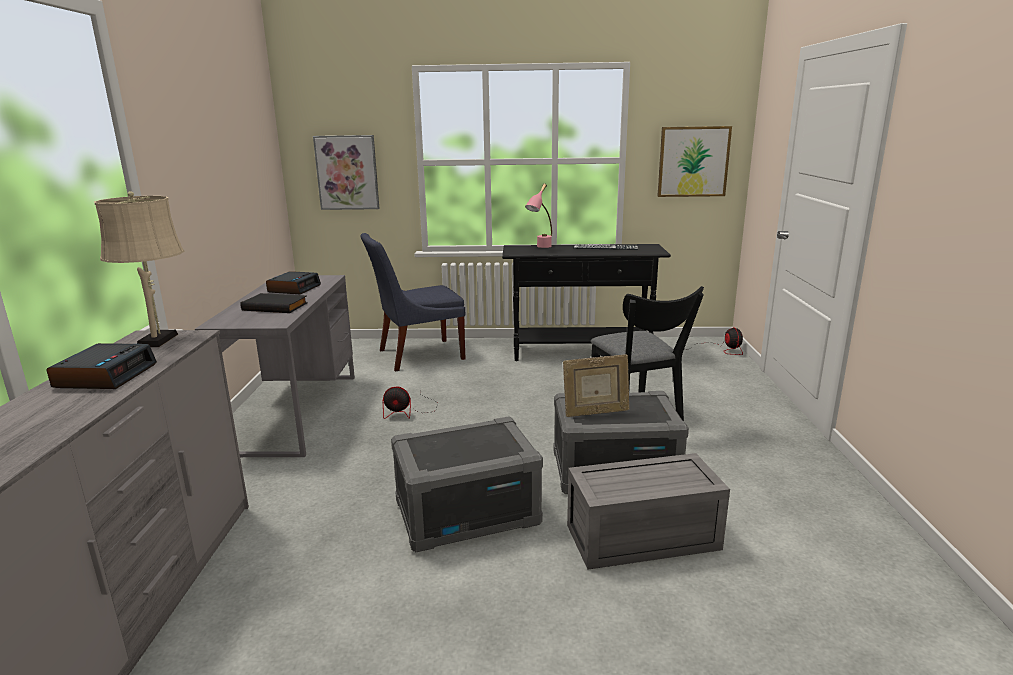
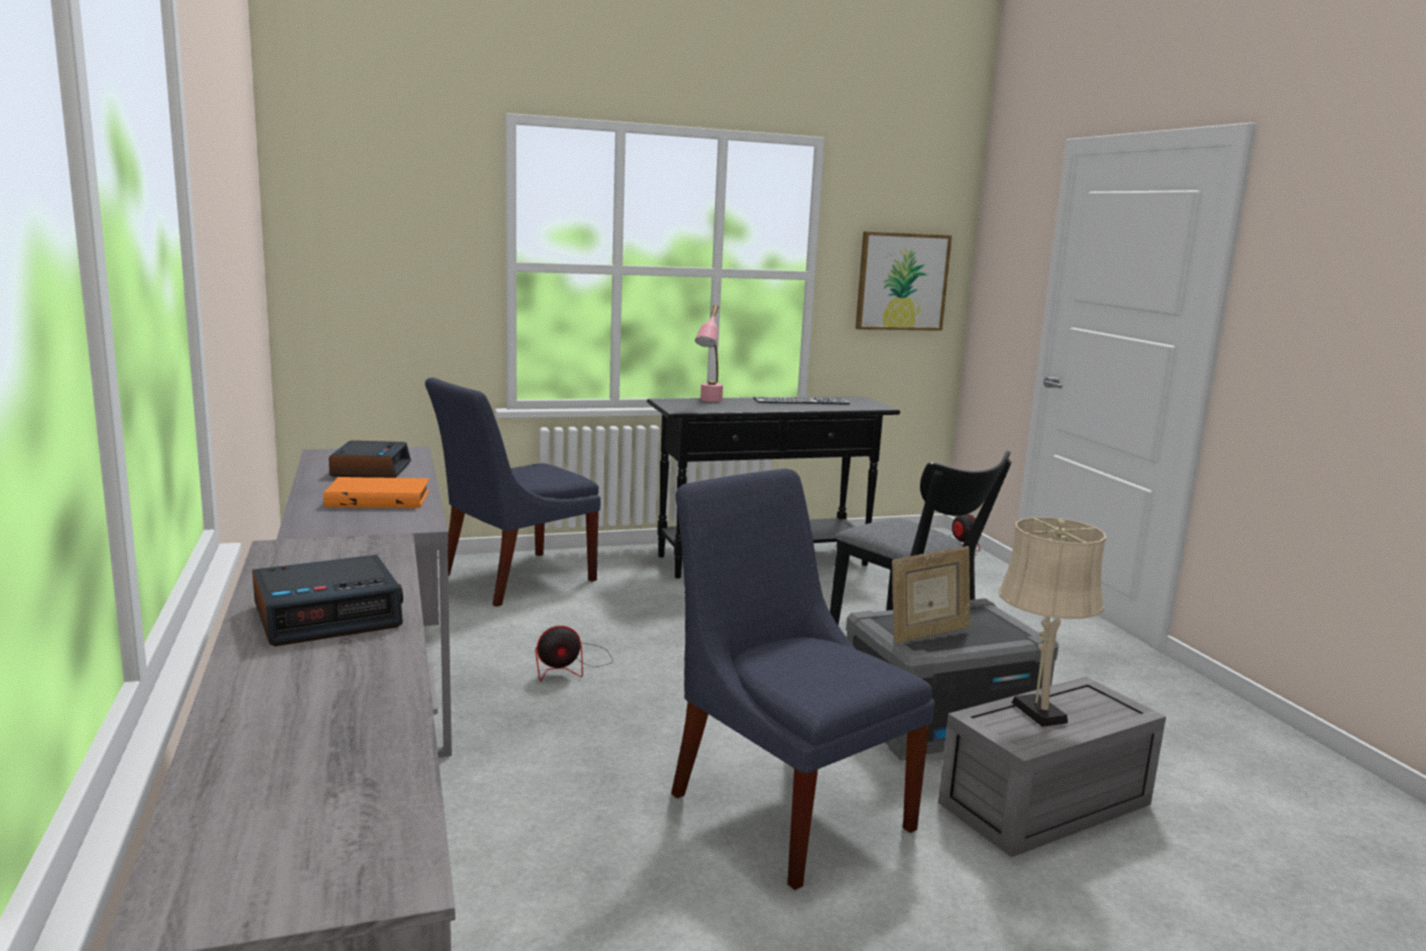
camera: 20 degrees left, 5 degrees down
(106, 375) = (328, 615): alarm clock -> alarm clock turned 75 degrees clockwise
(160, 339) = (329, 552): beige table lamp -> beige table lamp (1035, 710)
(276, 306) = (379, 498): black book -> orange book
(347, 172) = (385, 277): picture -> none
(467, 512) = (785, 805): grey storage box -> blue chair

